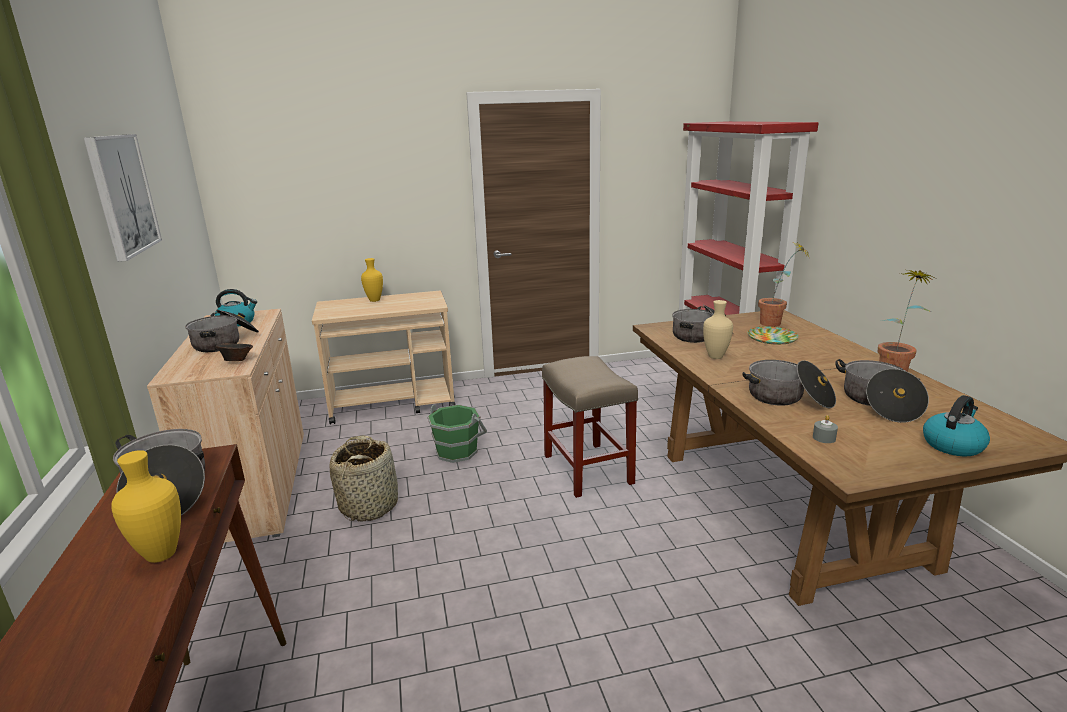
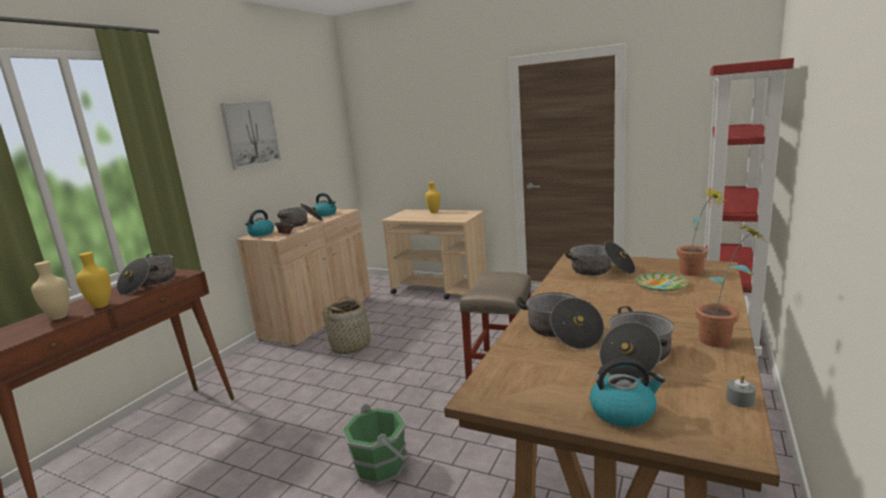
camera: 40 degrees right, 5 degrees down
(183, 369) = (261, 234): none -> kettle
(457, 451) = (436, 329): green bucket -> green bucket (380, 466)
(716, 357) = (575, 289): beige vase -> beige vase (59, 318)
(824, 438) = (520, 367): grey candle -> grey candle (740, 400)

